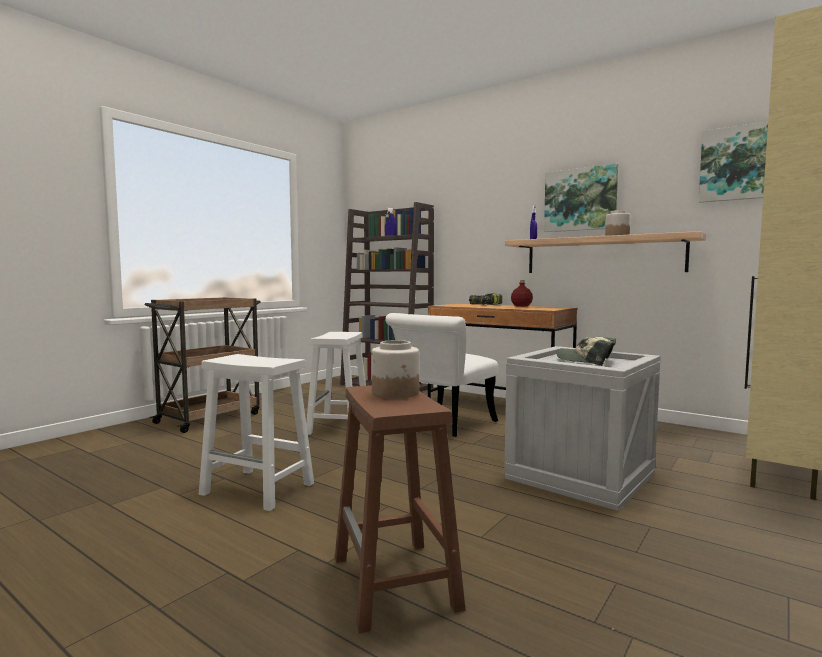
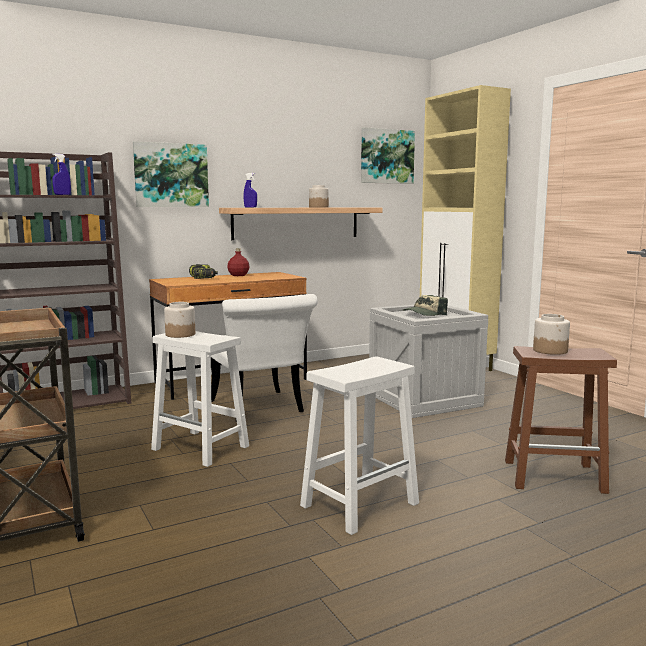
camera: 65 degrees left, 5 degrees up
(339, 333) = (180, 334): none -> jar
(580, 199) = (276, 169): picture -> picture (171, 175)

